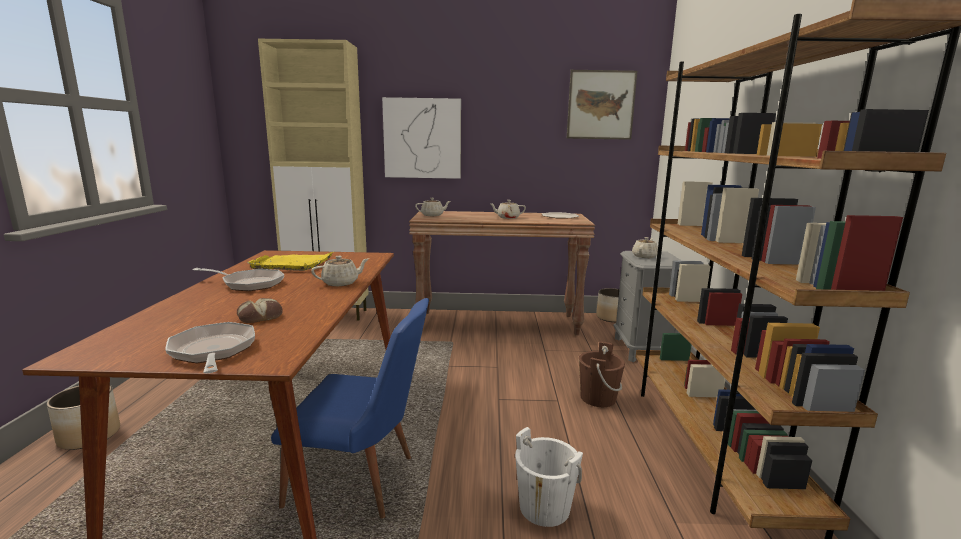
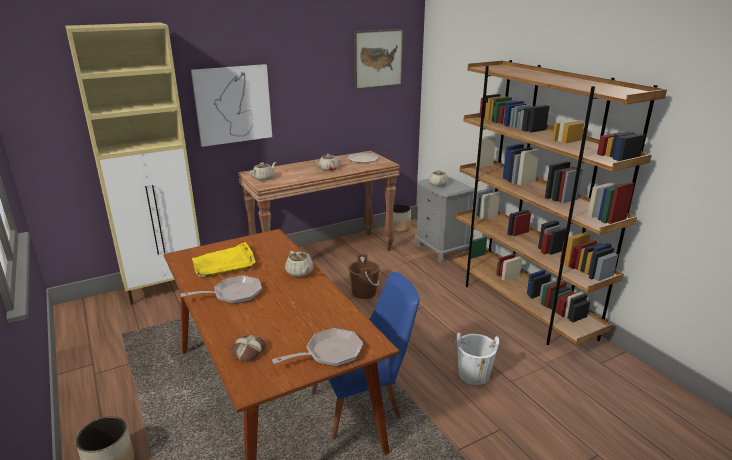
camera: 30 degrees left, 10 degrees up
(213, 352) = (329, 353): frying pan -> frying pan turned 120 degrees clockwise
(260, 316) = (302, 319): bread -> bread (248, 351)
(341, 283) = (300, 272): beige teapot -> beige teapot turned 120 degrees clockwise
(598, 398) = (444, 297): brown bucket -> brown bucket (364, 292)

